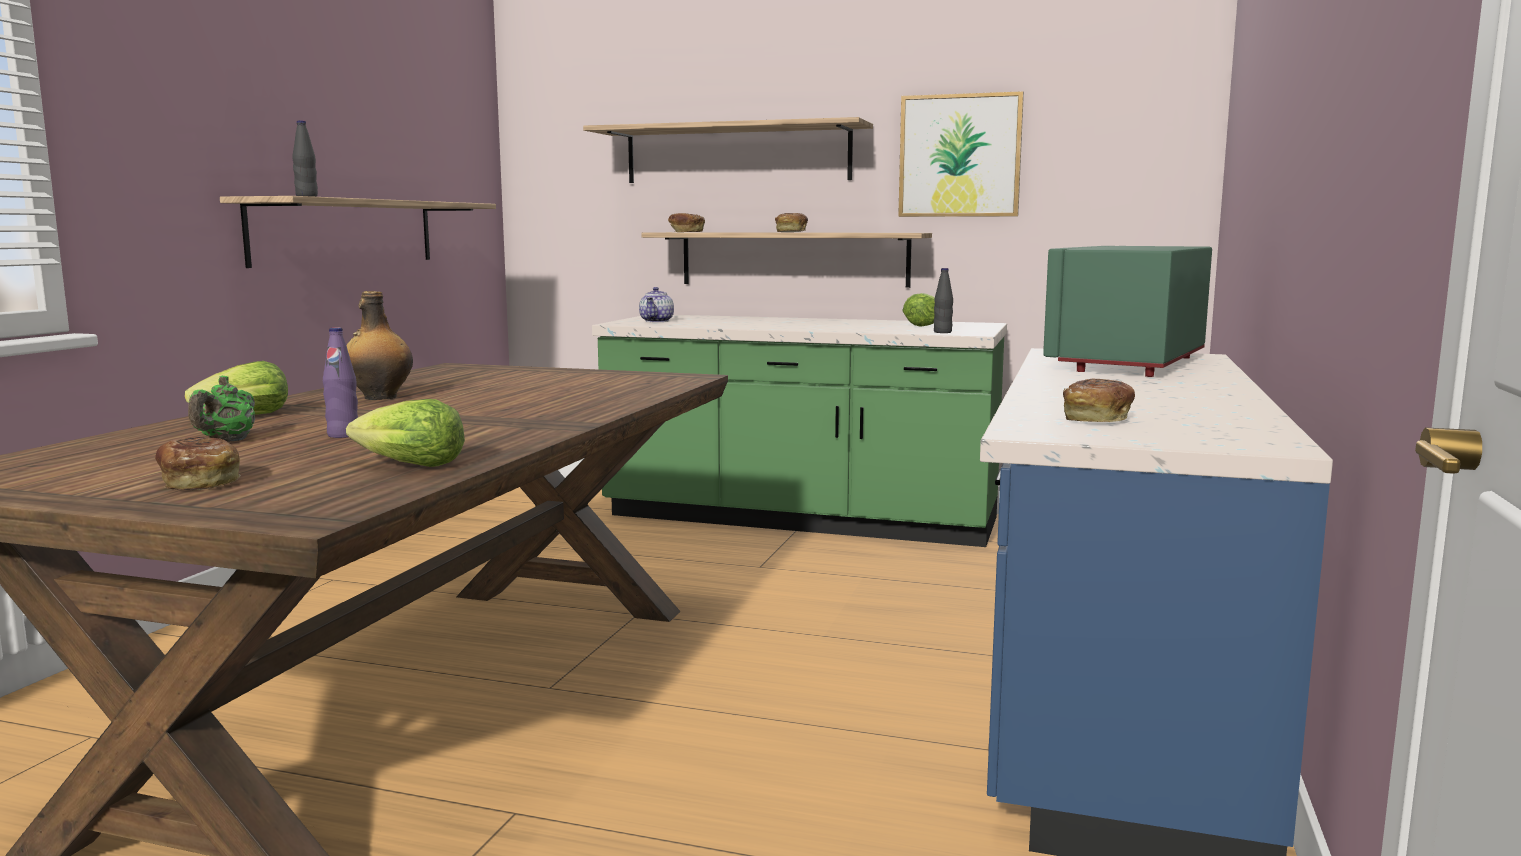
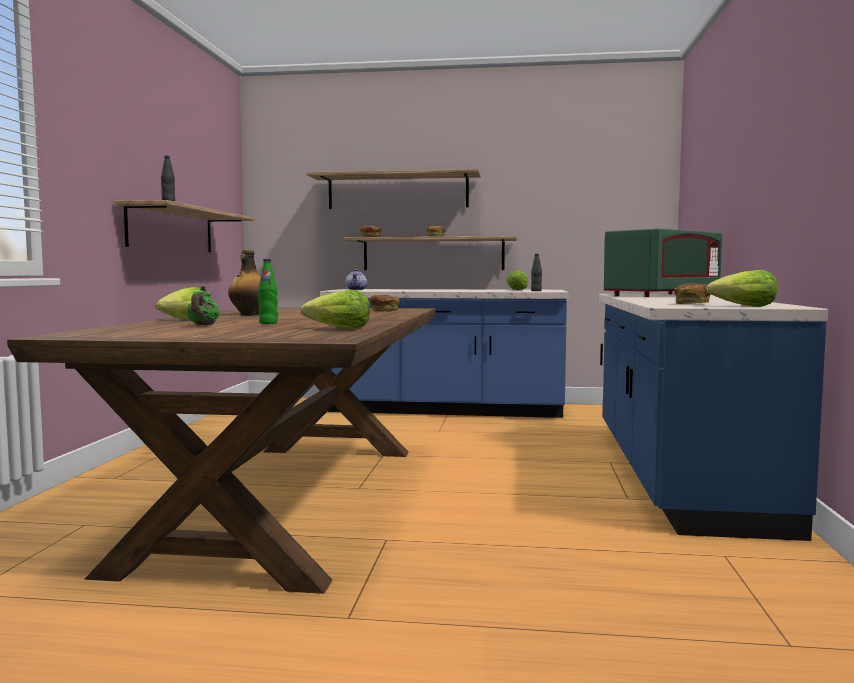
camera: 10 degrees left, 5 degrees down
(200, 483) = (233, 334): bread -> bread (383, 311)
(343, 435) = (268, 323): purple bottle -> green bottle
(800, 519) = (445, 409): green counter -> blue counter
(960, 156) = (532, 193): picture -> none
(1126, 363) = (662, 295): green microwave -> green microwave turned 150 degrees counterclockwise
(1173, 441) = (744, 306): none -> lettuce

